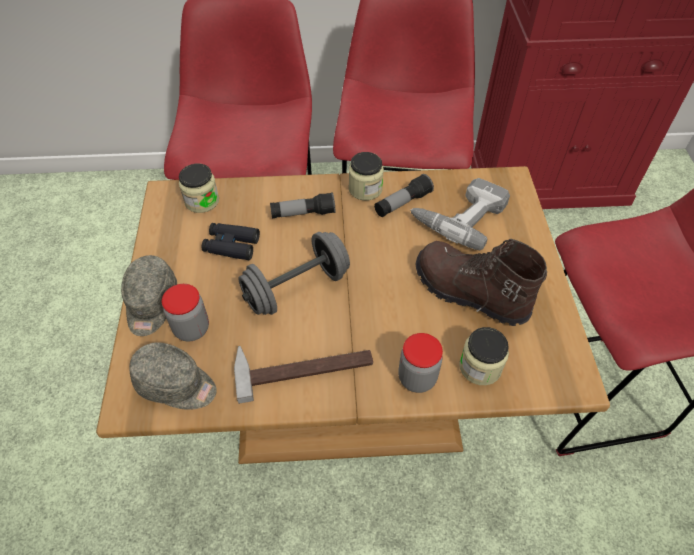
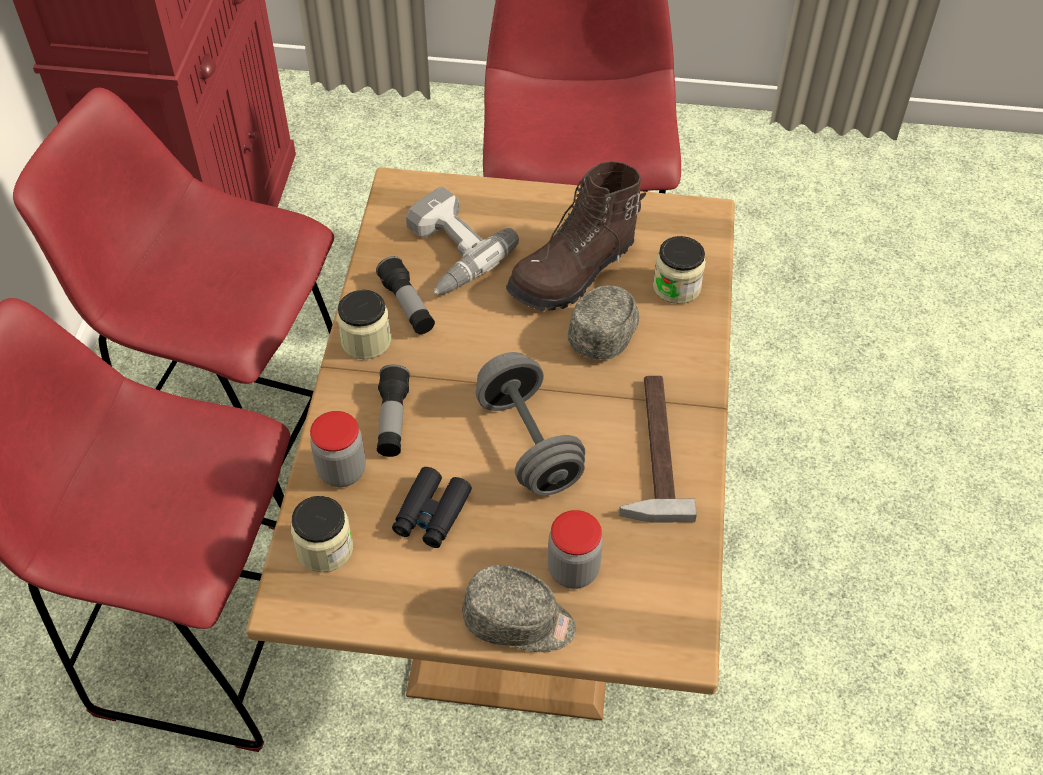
camera: 80 degrees left, 0 degrees up
(176, 385) = (660, 590): grey cap -> grey cap (606, 330)
(417, 378) = (683, 344): jar -> jar (342, 471)

